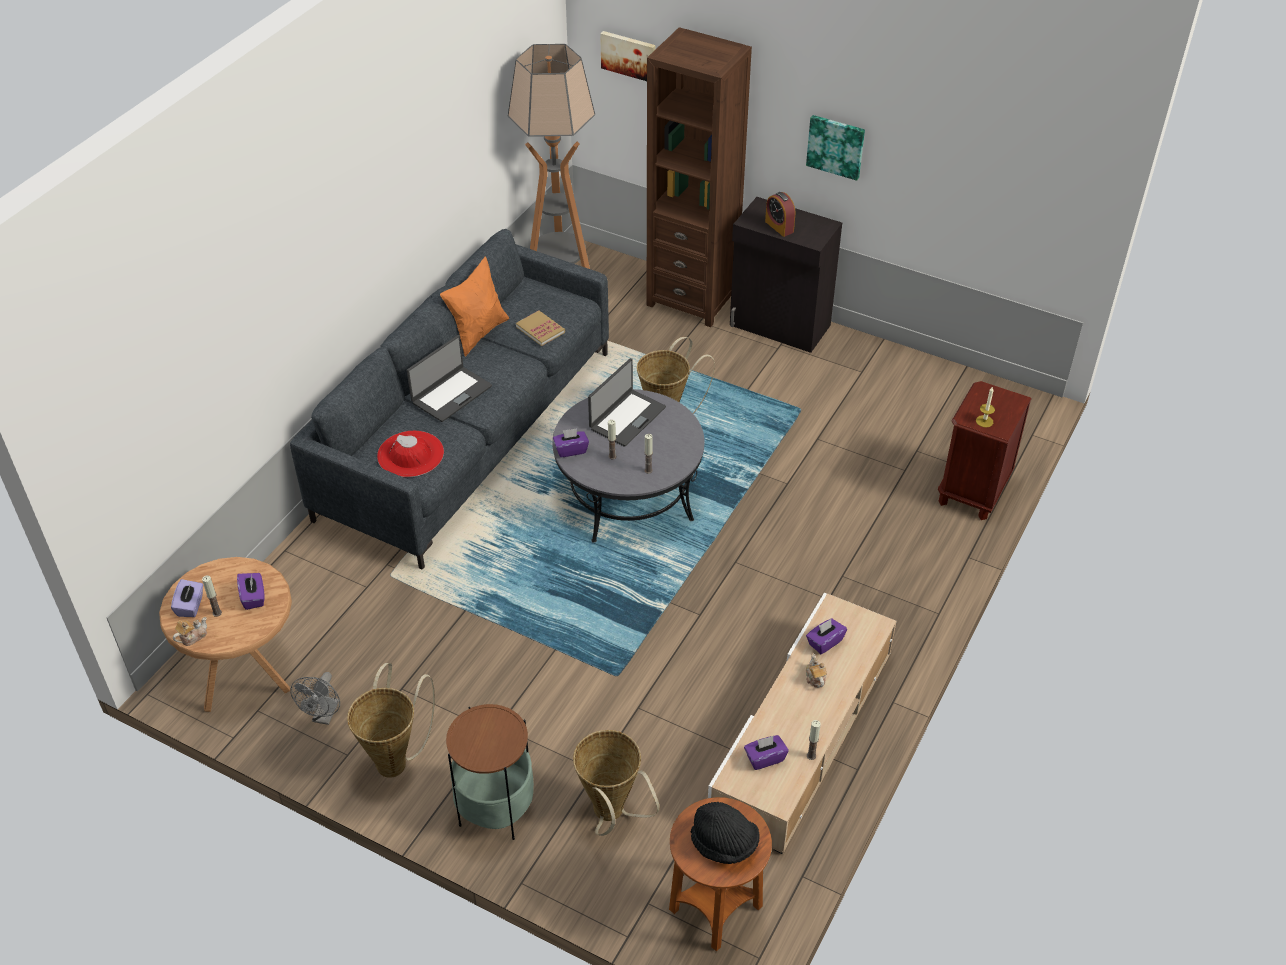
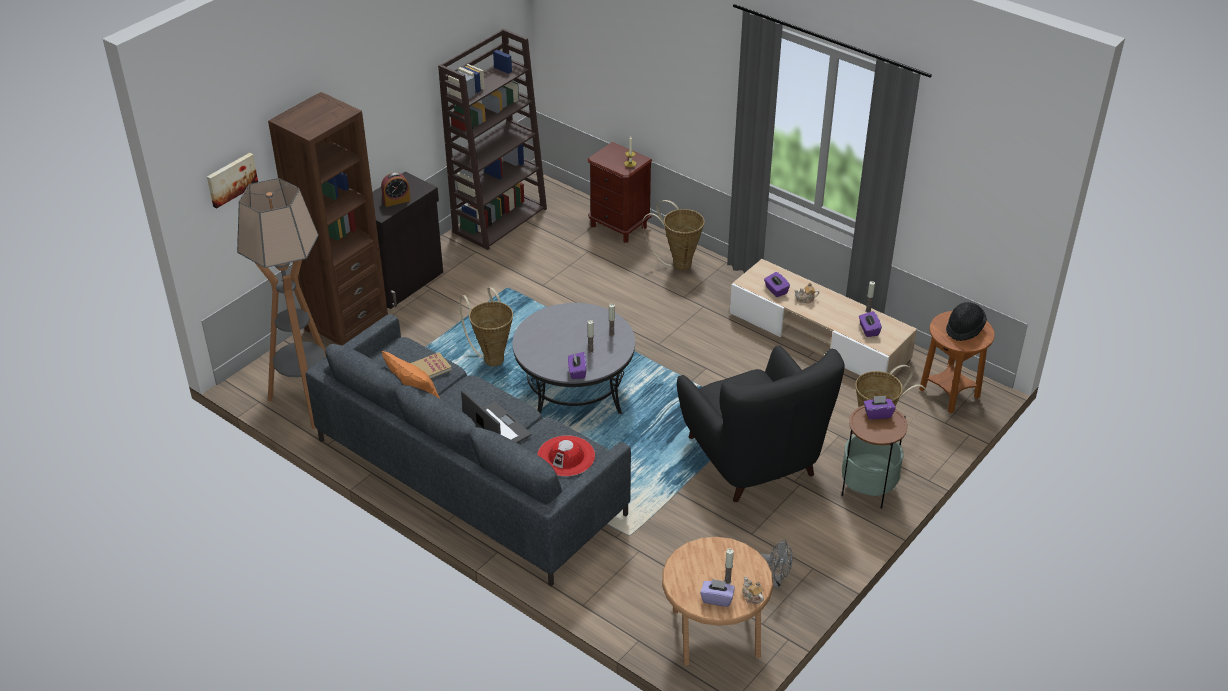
camera: 80 degrees left, 5 degrees down
(253, 597) = (714, 558): purple tissue box -> purple tissue box (877, 414)
(395, 759) = (820, 540): basket -> basket (678, 263)
(533, 678) = (753, 459): none -> black armchair
(626, 418) = (548, 338): laptop -> none
(836, 146) = (385, 120): picture -> none
(936, 381) = (500, 220): none -> brown bookcase

